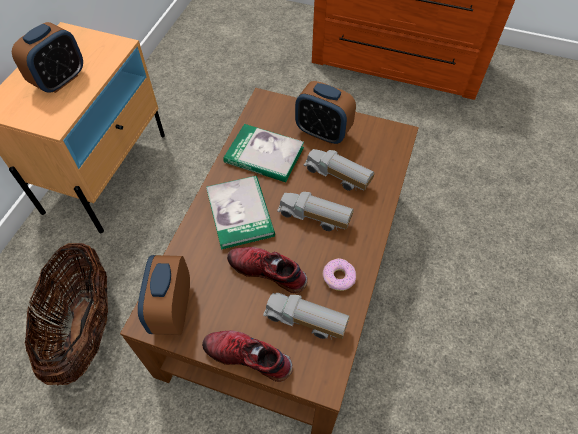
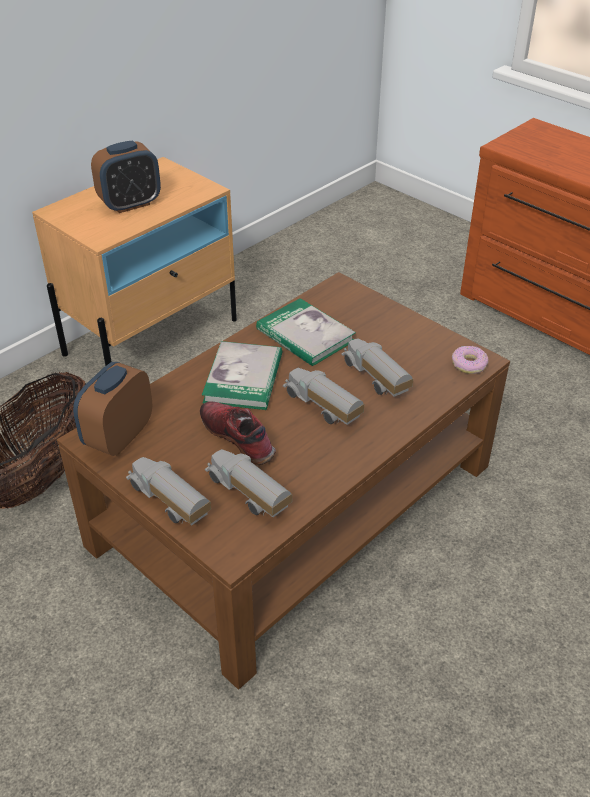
camera: 25 degrees right, 15 degrees down
(249, 356) = (168, 502): shoe -> toy truck
(323, 132) = (387, 333): alarm clock -> none
(338, 277) = (312, 469): donut -> donut (468, 364)

